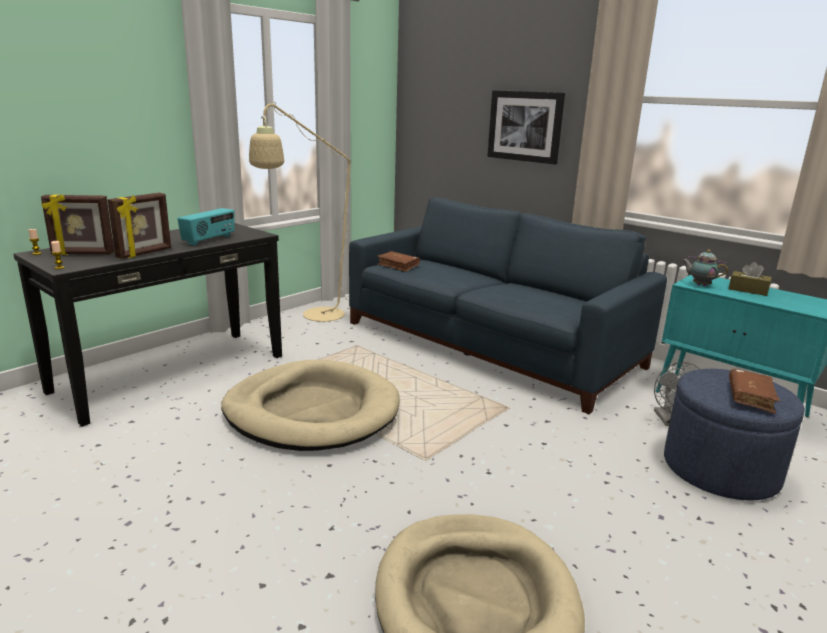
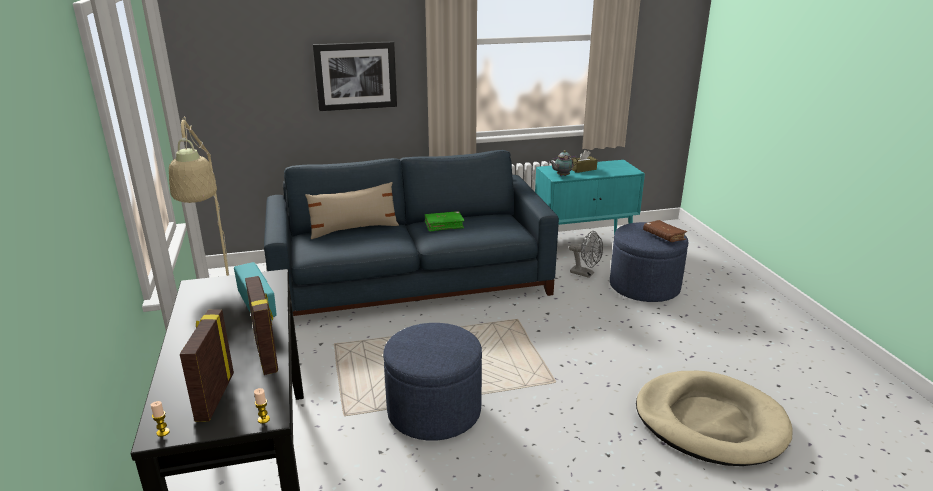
camera: 55 degrees left, 5 degrees up
(82, 254) = (214, 397): picture frame -> picture frame turned 150 degrees clockwise
(312, 411) = (434, 411): beige dog bed -> blue ottoman
(398, 266) = (325, 249): brown book -> none
(452, 267) = (354, 229): none -> beige pillow
(516, 288) = (444, 225): none -> green book

